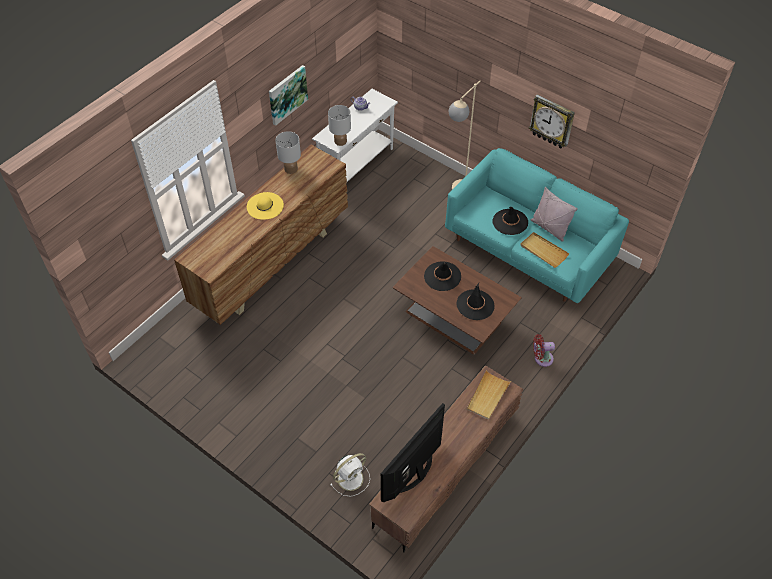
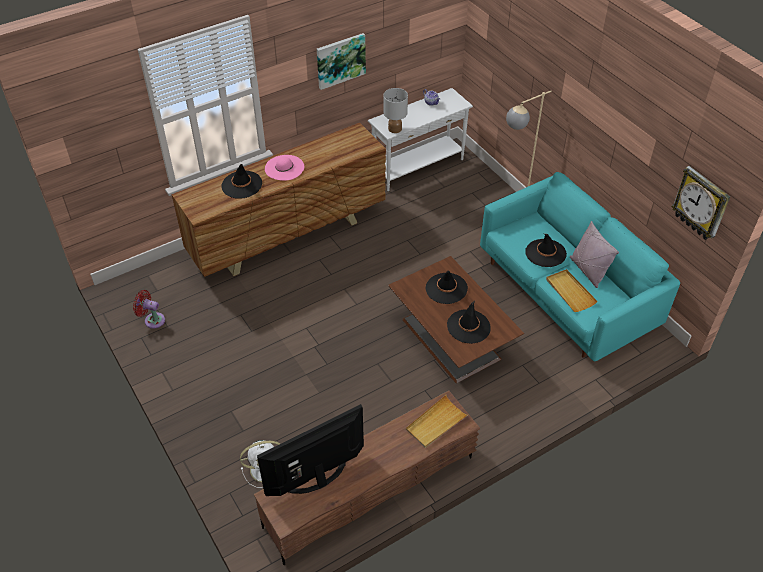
camera: 20 degrees right, 5 degrees down
(234, 233) = (242, 185): none -> black hat
(265, 206) = (284, 168): yellow hat -> pink hat
(290, 169) = (327, 140): grey table lamp -> none
(541, 358) = (530, 409): red fan -> red fan (152, 320)
(552, 122) = (616, 149): wall clock -> wall clock (701, 204)

